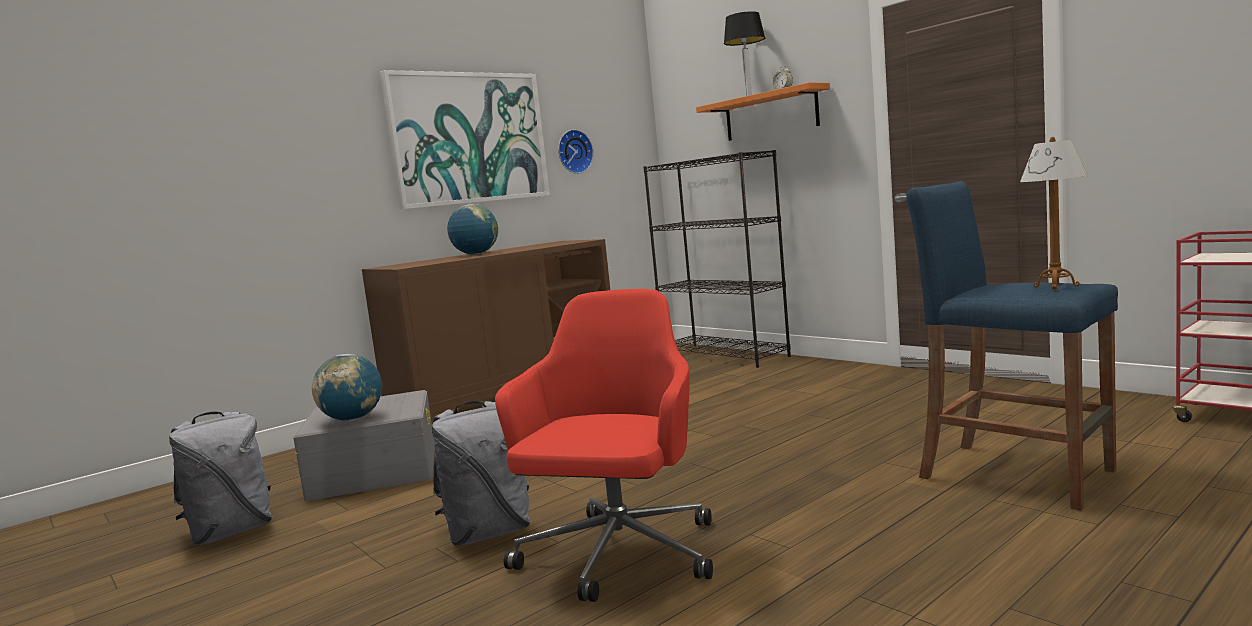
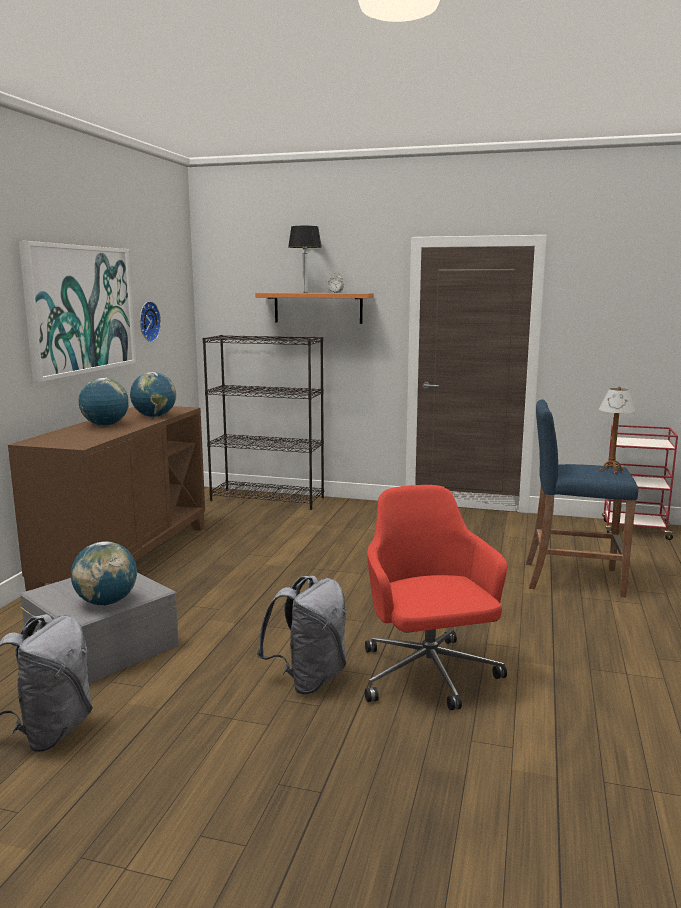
camera: 35 degrees left, 5 degrees up
(538, 247) = (154, 416): none -> globe

